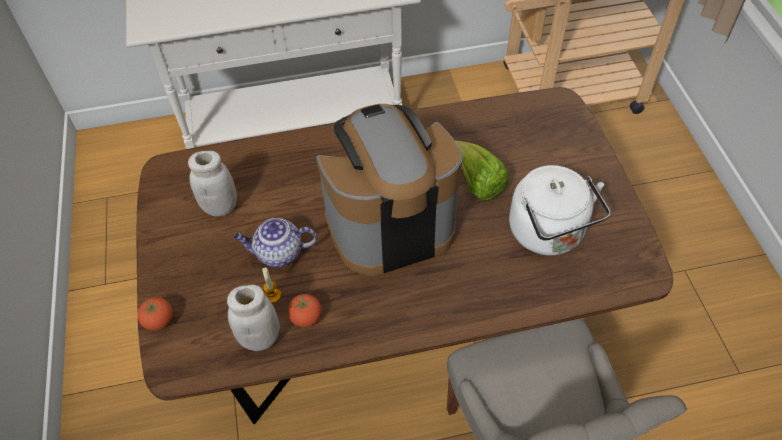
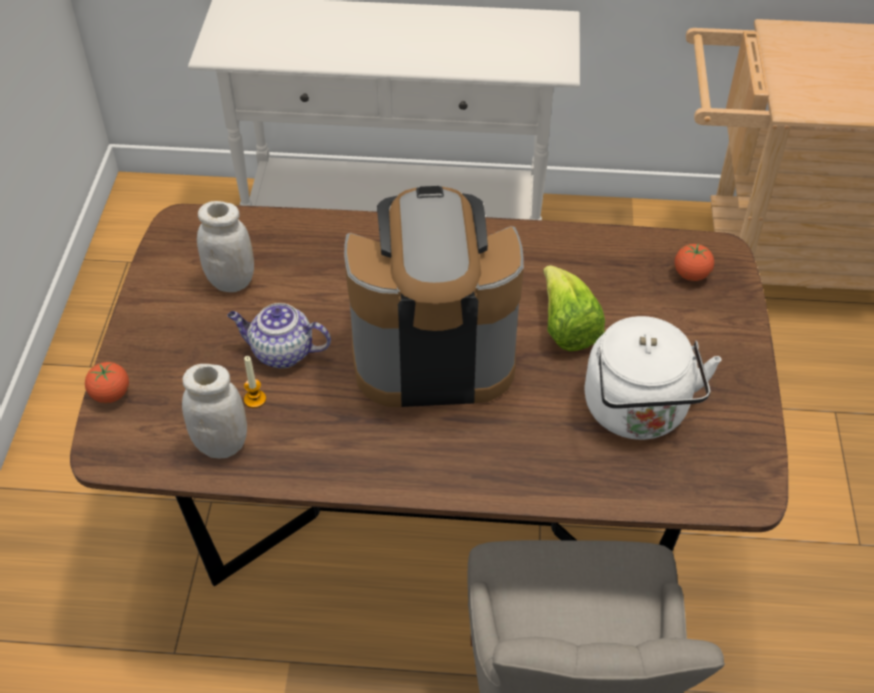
camera: 15 degrees right, 5 degrees down
(306, 318) = (286, 435): tomato -> tomato (691, 275)

